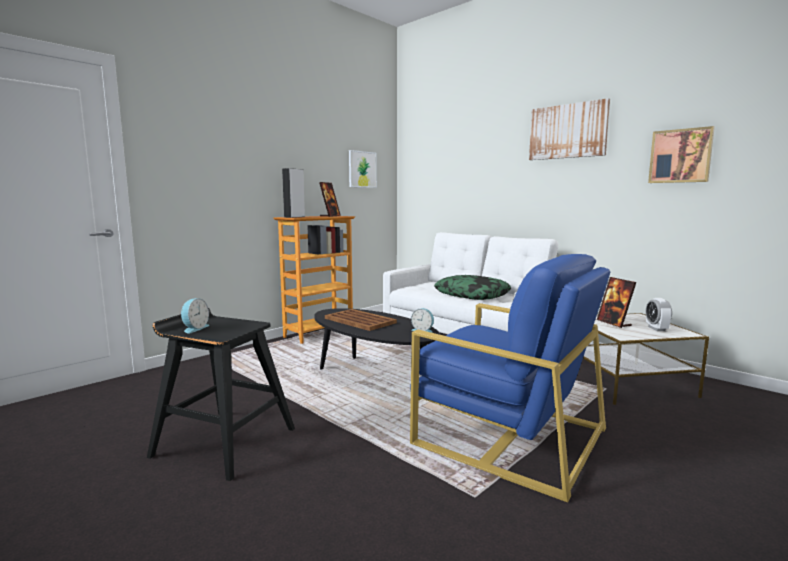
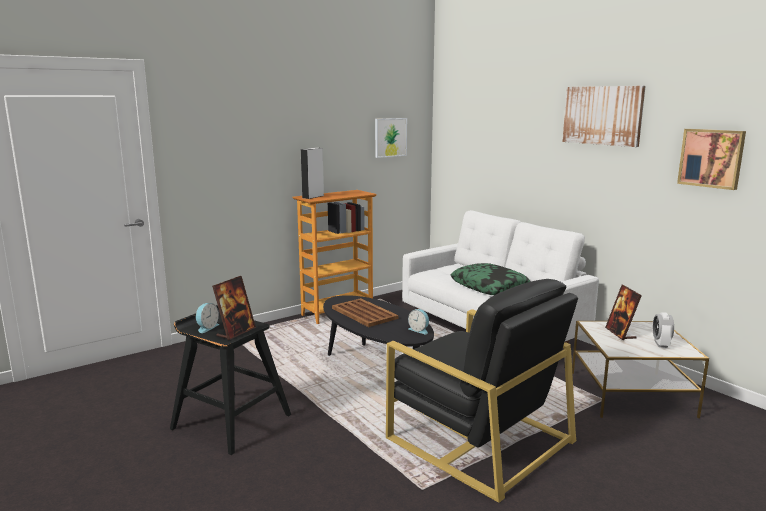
camera: 10 degrees right, 5 degrees up
(330, 216) = (351, 193): picture frame -> picture frame (236, 332)
(508, 435) = (478, 438): blue armchair -> black armchair

